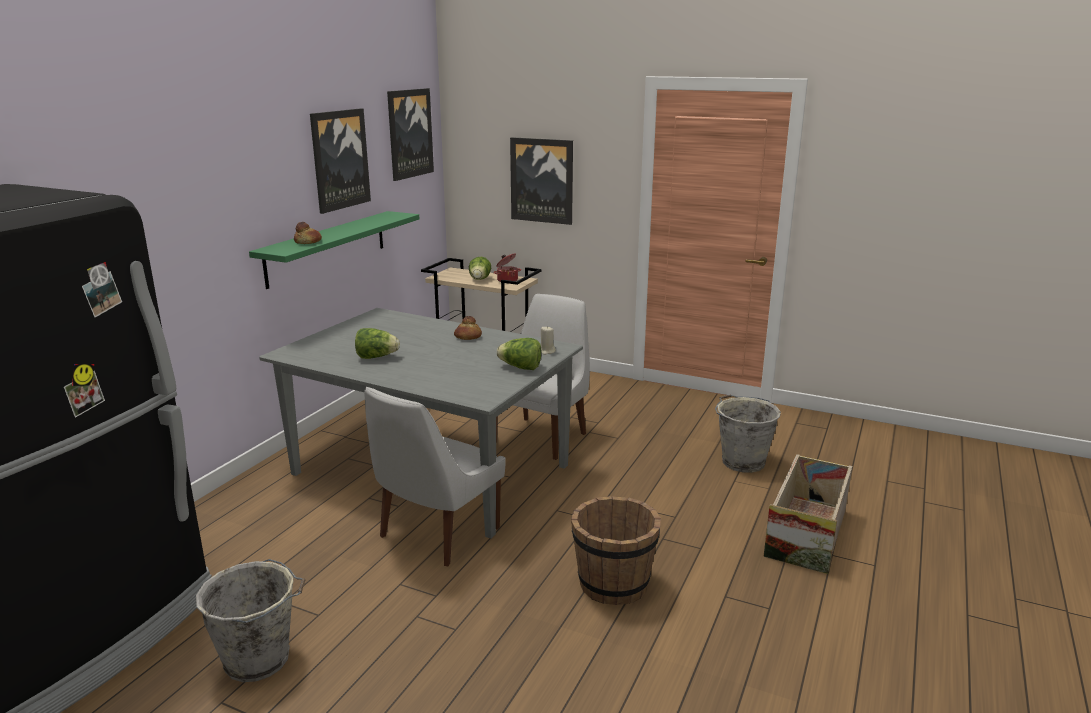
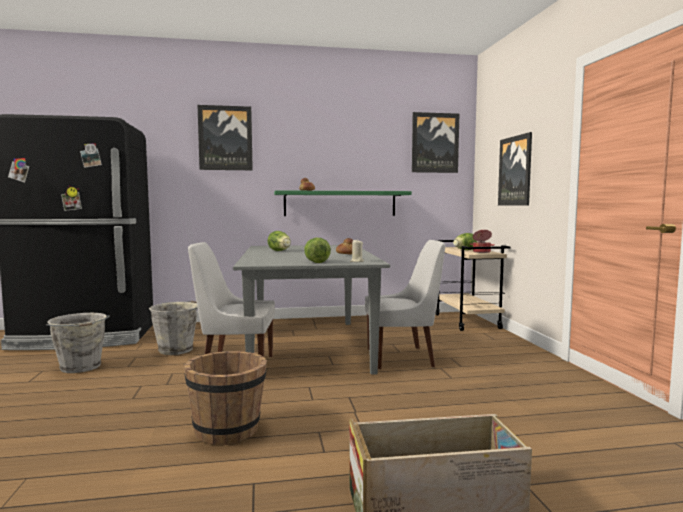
camera: 55 degrees right, 15 degrees down
(339, 159) = (359, 150): picture -> picture (225, 138)
(742, 461) = (519, 433): grey bucket -> grey bucket (177, 349)

